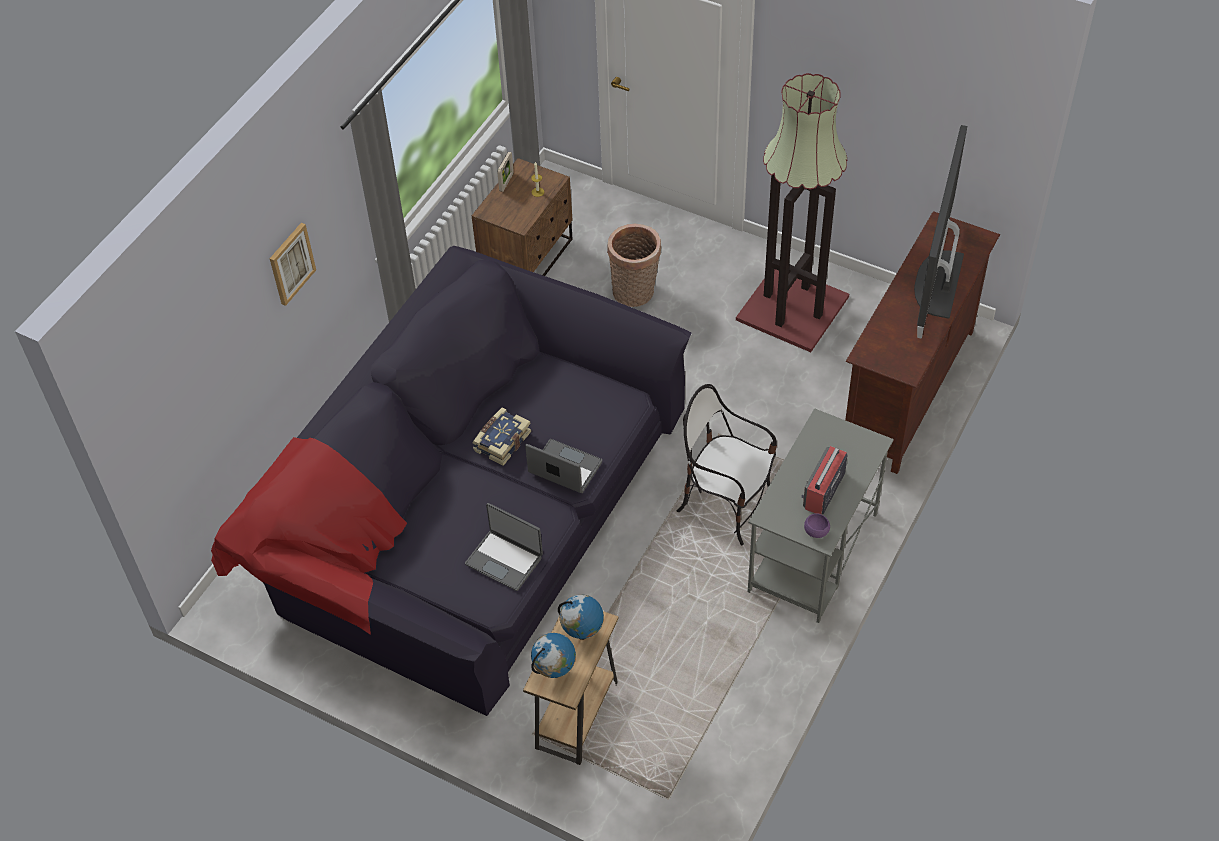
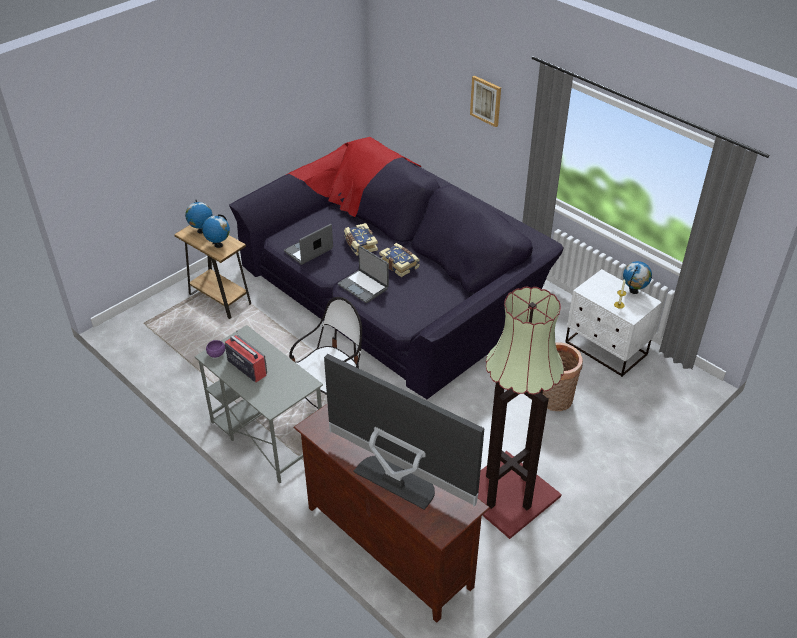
camera: 105 degrees right, 10 degrees down
(469, 501) = (360, 244): none -> book
(506, 182) = (634, 291): picture frame -> globe
(528, 259) = (606, 349): brown nightstand -> white nightstand
(564, 469) = (364, 286): laptop -> laptop turned 90 degrees clockwise

